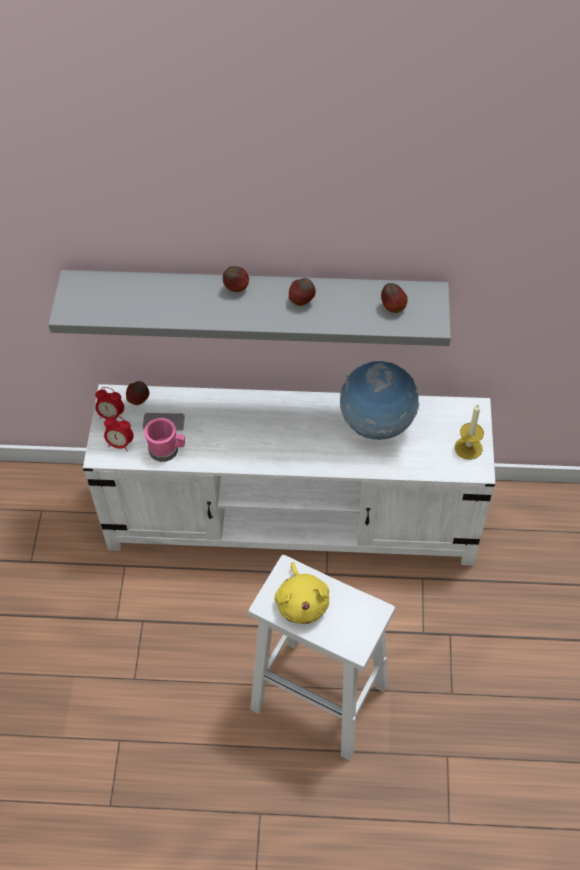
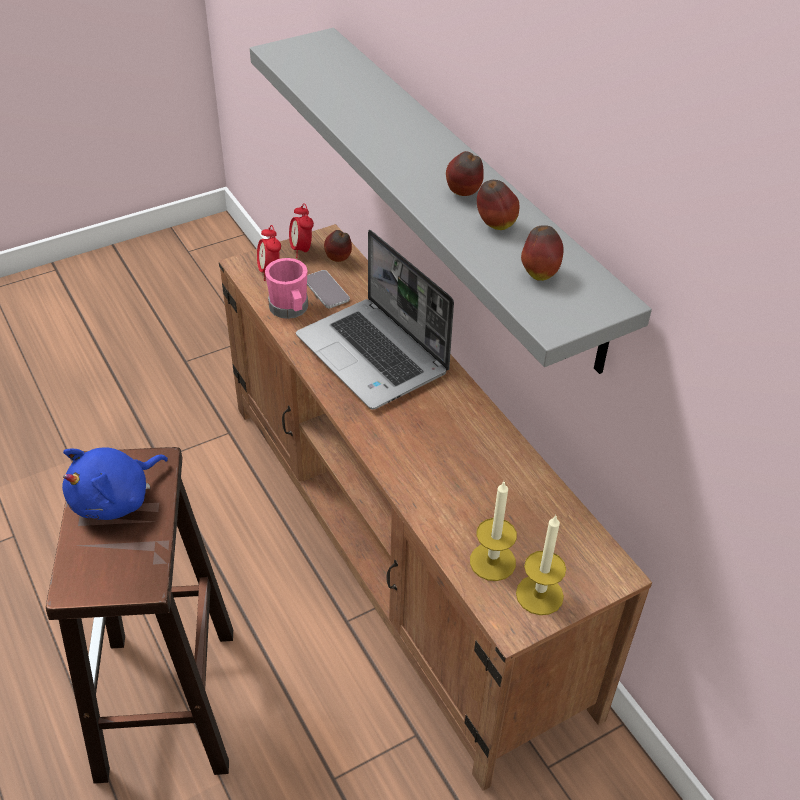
camera: 55 degrees right, 10 degrees down
(236, 289) = (430, 140): apple -> apple (495, 225)
(244, 428) = (374, 355): none -> laptop
(293, 518) = (400, 548): white tv stand -> brown tv stand
(302, 602) = (115, 499): yellow plush toy -> blue plush toy
(321, 698) = (168, 705): white stool -> brown stool
(377, 425) = (486, 475): globe -> none
(435, 456) = (492, 561): none -> candle

